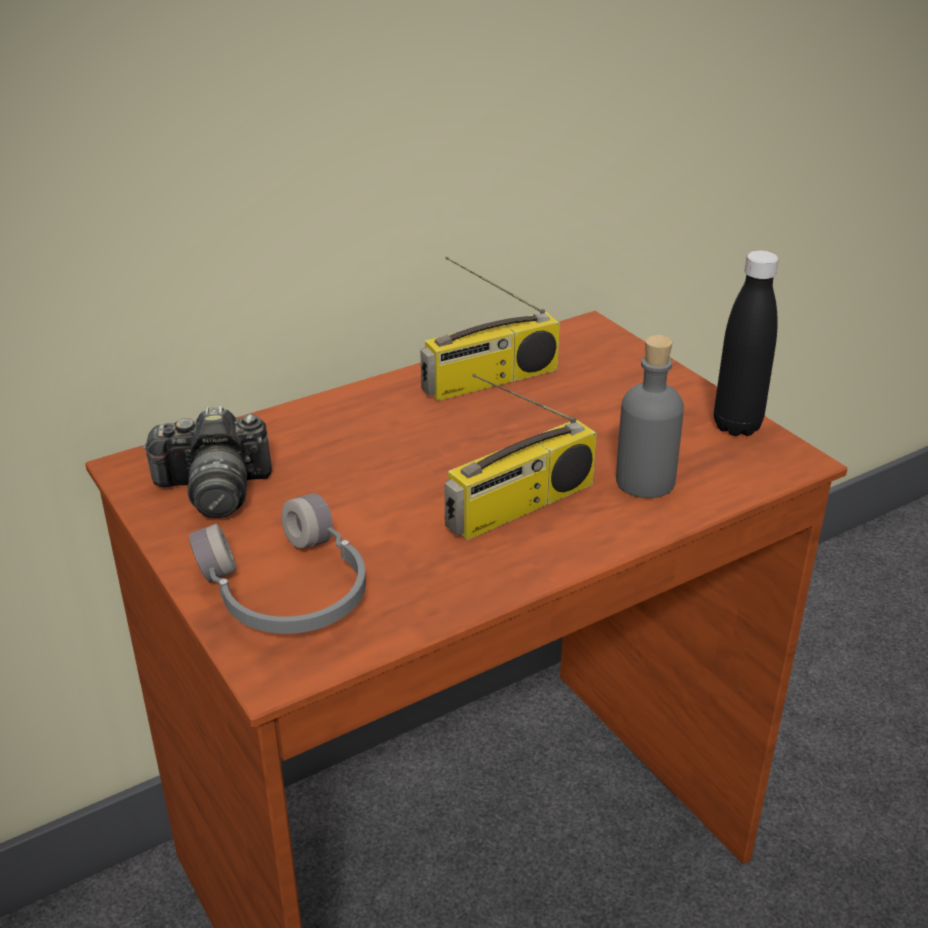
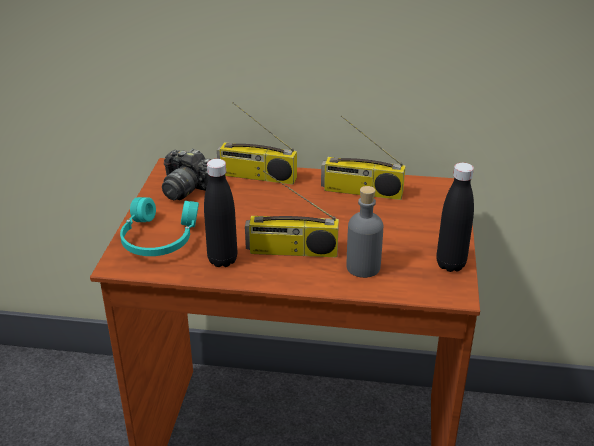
camera: 40 degrees right, 0 degrees up
(285, 592) = (158, 239): grey headphones -> turquoise headphones
(305, 423) = (256, 176): none -> radio
(440, 571) = (222, 260): none -> black bottle

